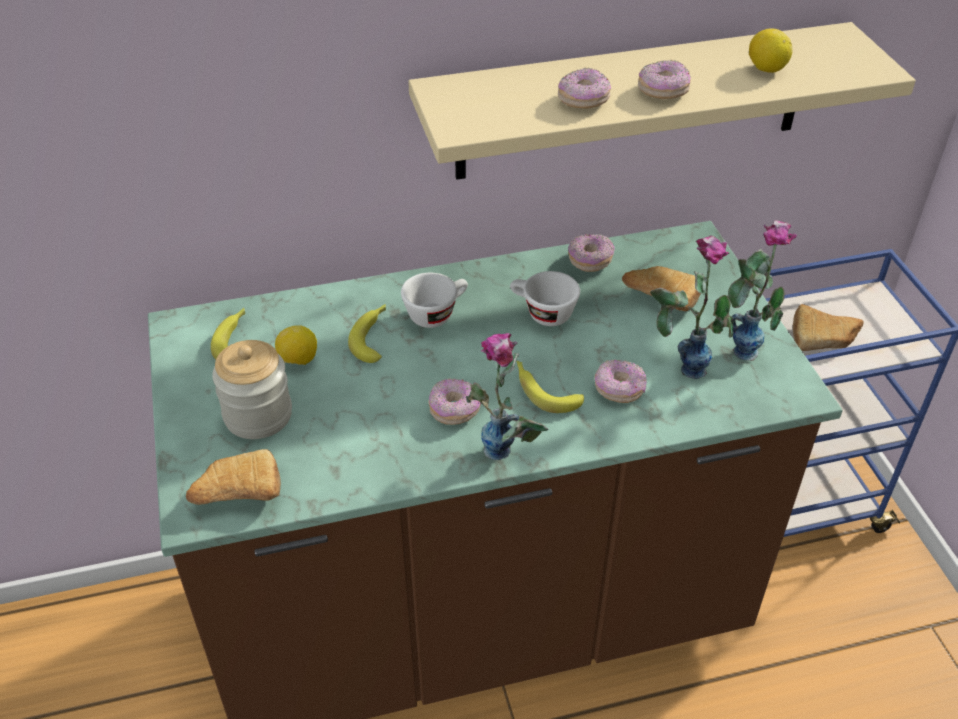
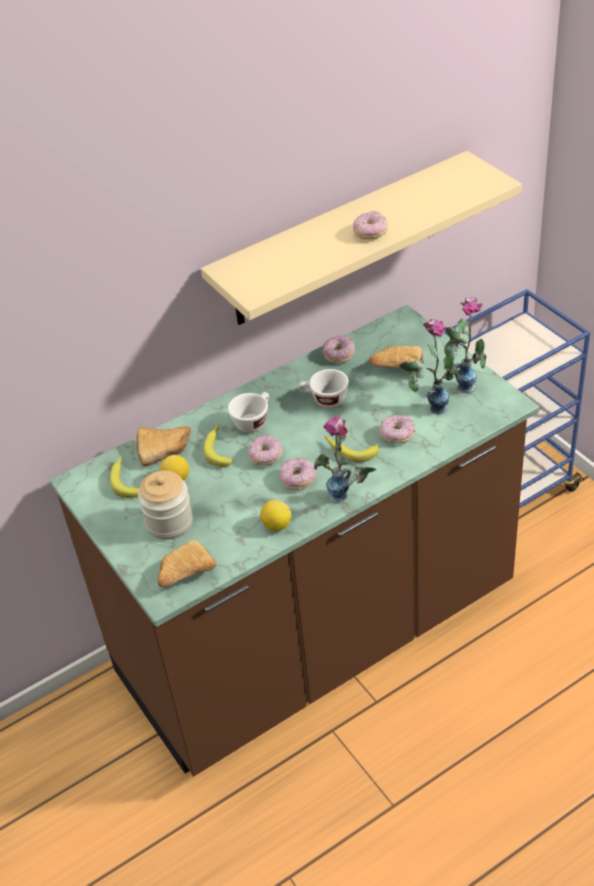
camera: 15 degrees left, 0 degrees up
(583, 101) = (323, 253): donut -> donut (266, 457)
(765, 69) = (427, 200): lemon -> lemon (276, 525)
(825, 339) = (504, 364): bread -> bread (166, 450)

